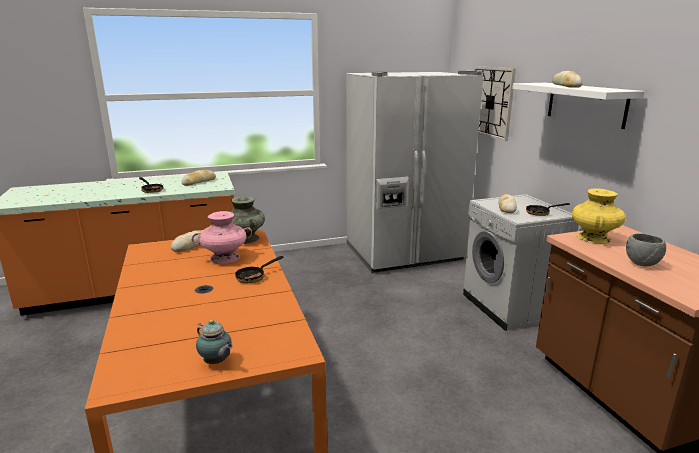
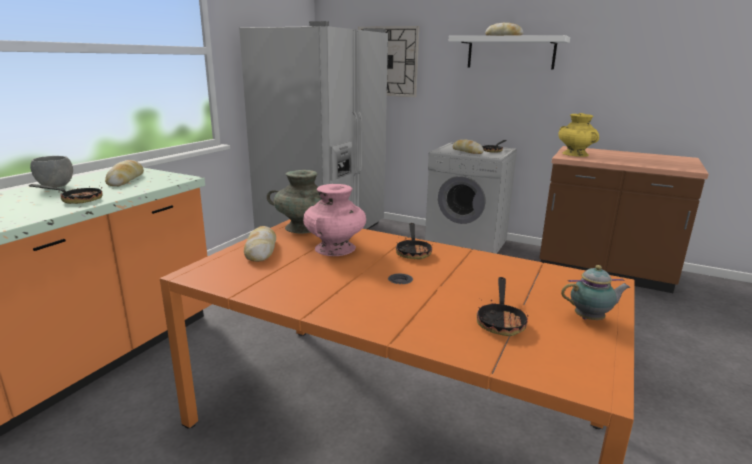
camera: 45 degrees left, 0 degrees up
(176, 335) = (501, 321): none -> frying pan
(642, 264) = (632, 160): grey bowl -> grey bowl (57, 187)

